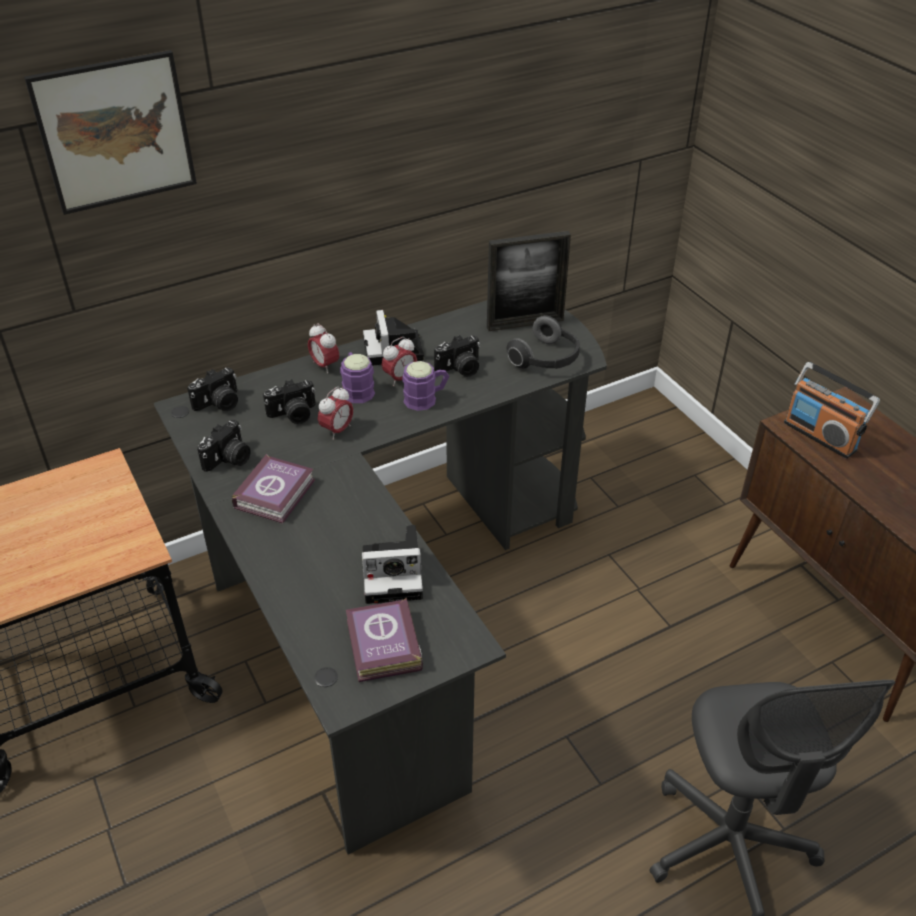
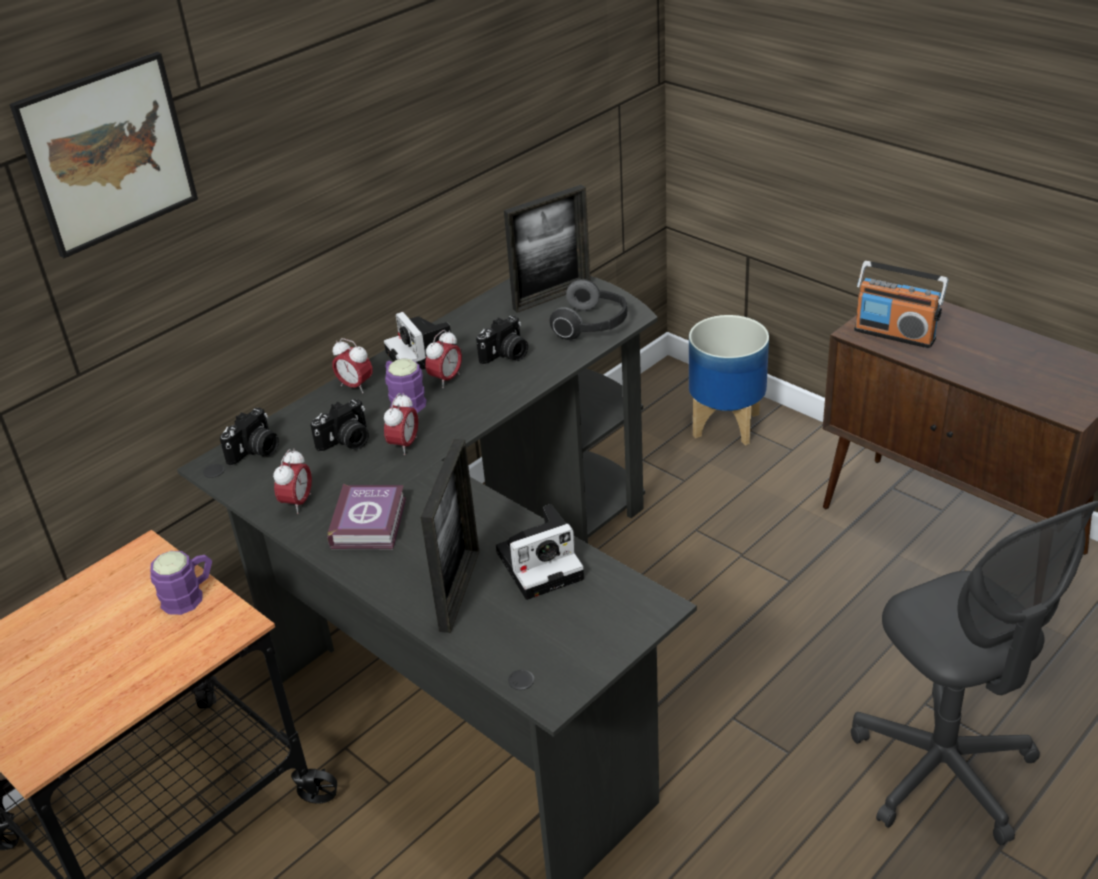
camera: 15 degrees left, 5 degrees down
(229, 459) = (297, 503): camera -> alarm clock
(316, 578) = (459, 590): none -> picture frame
(382, 647) = (566, 634): book -> none
(426, 399) = (485, 392): purple mug -> purple mug (190, 596)
(676, 465) = (726, 426): none -> planter

